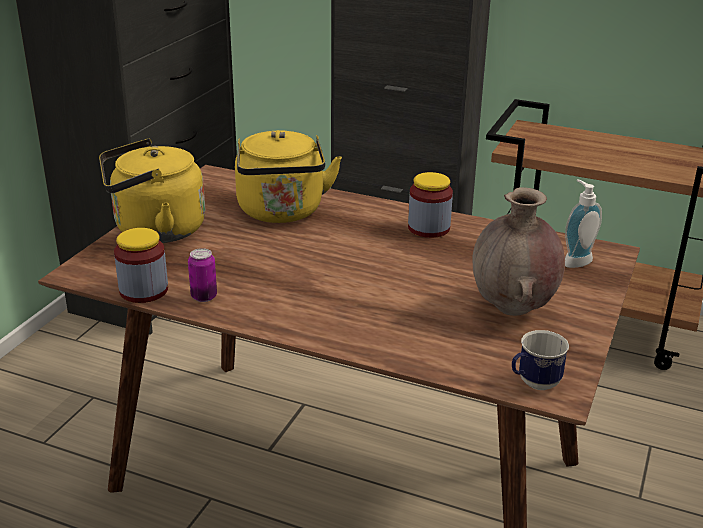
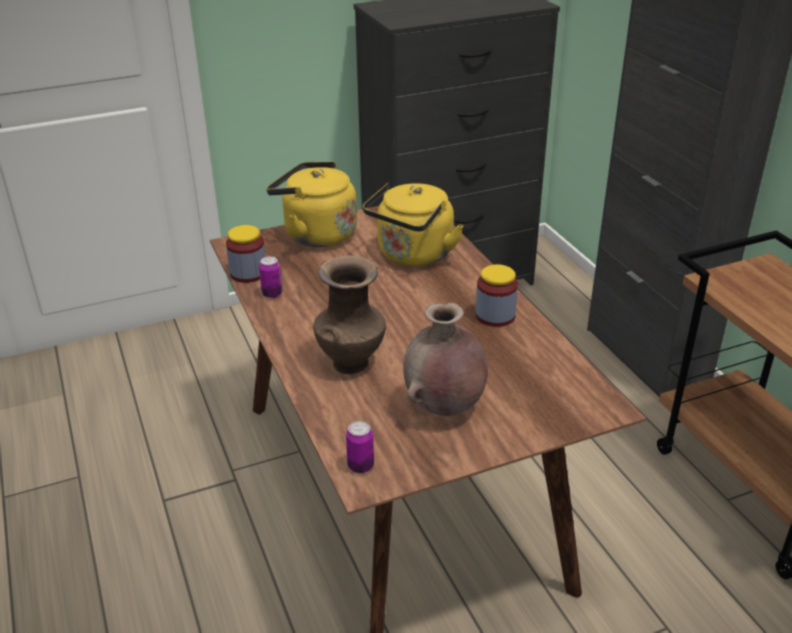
camera: 45 degrees right, 5 degrees up
(382, 314) = (351, 362): none -> brown vase
(533, 384) = (360, 466): mug -> can
(575, 261) = (563, 399): soap dispenser -> none

